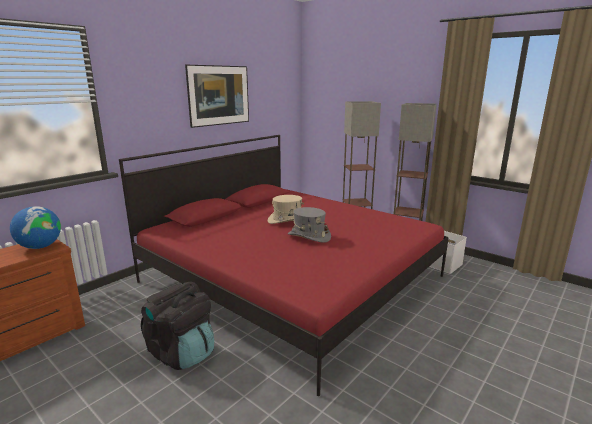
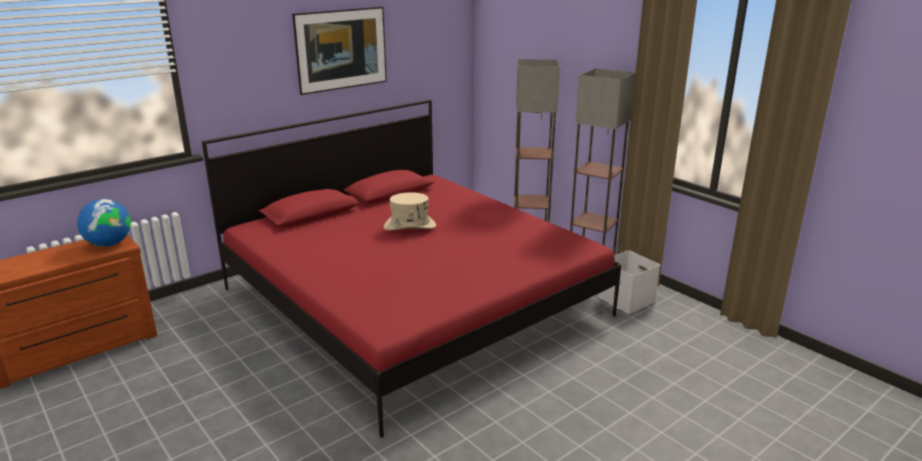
camera: 10 degrees right, 5 degrees up
(182, 352) = (252, 376): black backpack -> none
(309, 236) = (423, 251): grey hat -> none

